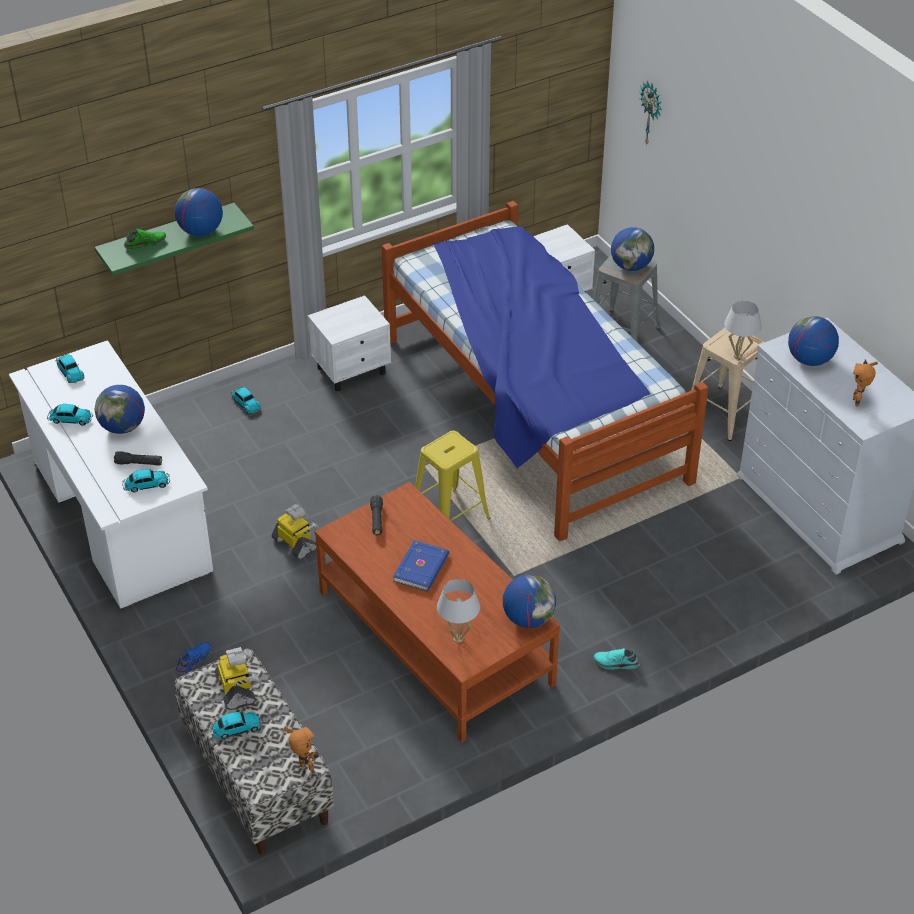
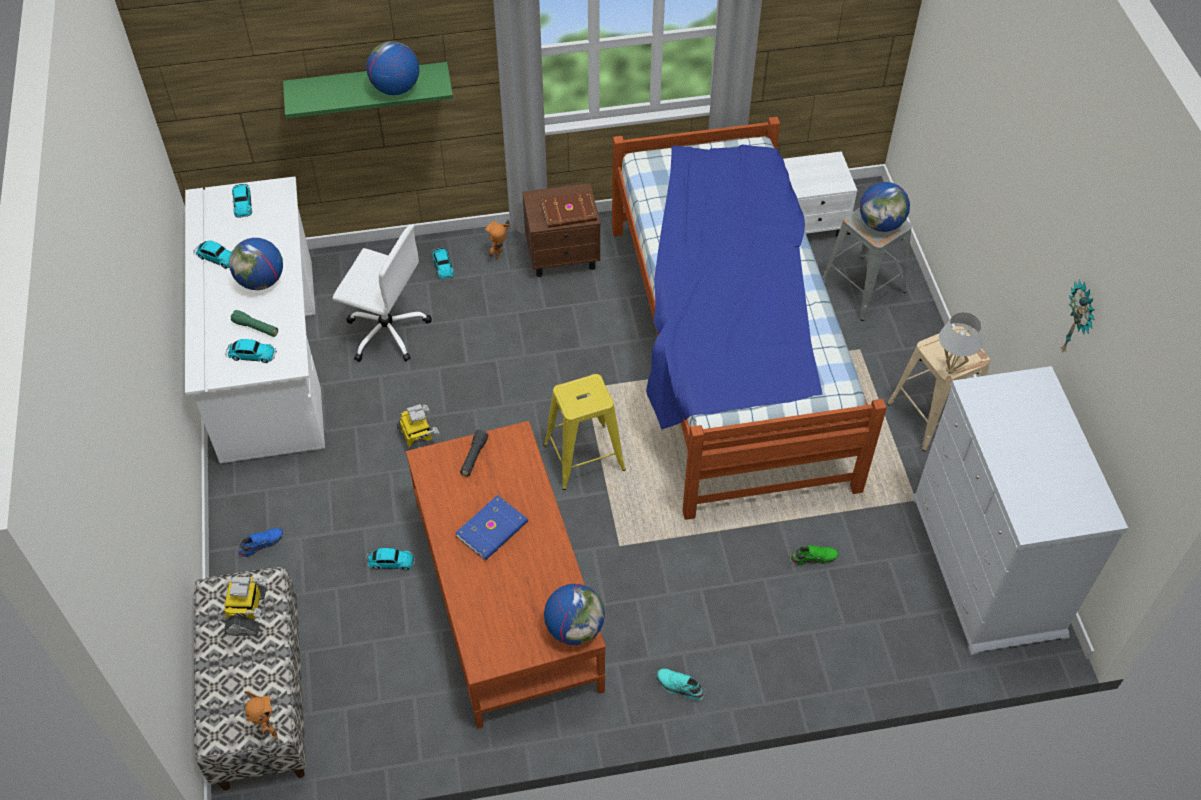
camera: 20 degrees right, 10 degrees up
(139, 463) = (256, 328): black flashlight -> green flashlight
(145, 243) = (334, 88): green shoe -> green shoe (813, 557)
(220, 467) = (386, 331): none -> white office chair
(235, 728) = (225, 658): toy car -> toy car (390, 562)
(352, 370) = (563, 256): white nightstand -> brown nightstand
(359, 322) = (569, 213): none -> brown book
(458, 639) = (490, 629): white table lamp -> none
(651, 113) = (948, 58): wall clock -> wall clock (1079, 321)
(809, 360) = (1004, 417): globe -> none
(858, 402) = (1038, 490): toy robot -> toy robot (501, 255)

